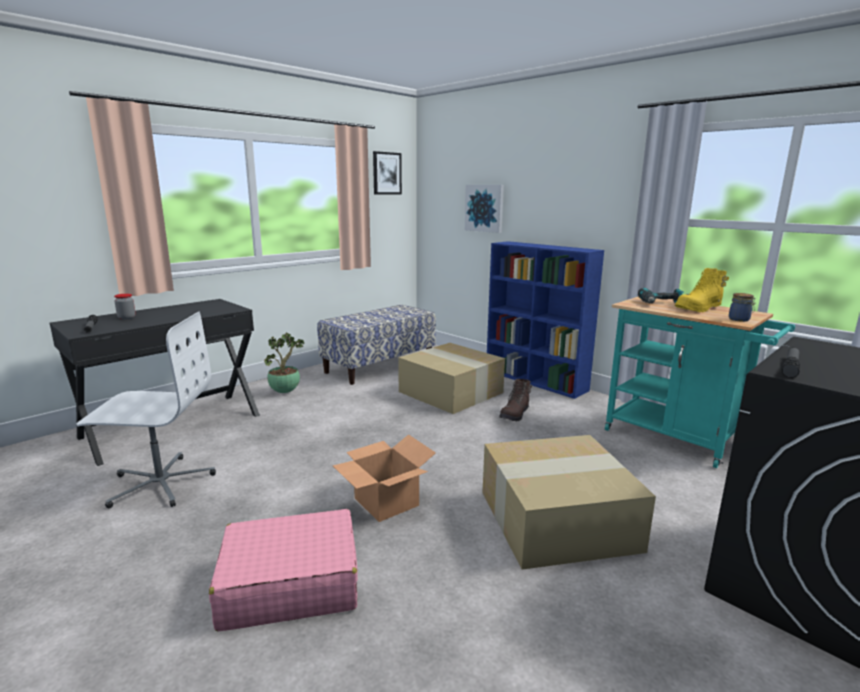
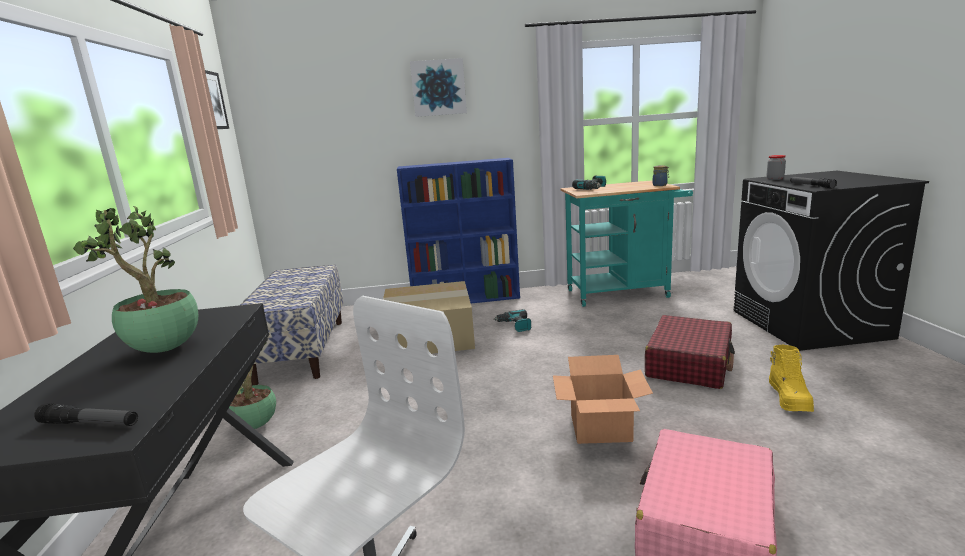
camera: 50 degrees left, 0 degrees up
(126, 318) = (90, 388): jar -> jar (775, 179)
(173, 314) = (164, 350): none -> potted plant
(484, 208) = (355, 134): picture -> picture (438, 88)
(515, 414) = (514, 326): brown boot -> power drill
(558, 518) = (689, 364): cardboard box -> red suitcase
(699, 309) = (621, 186): yellow boot -> yellow boot (790, 399)

